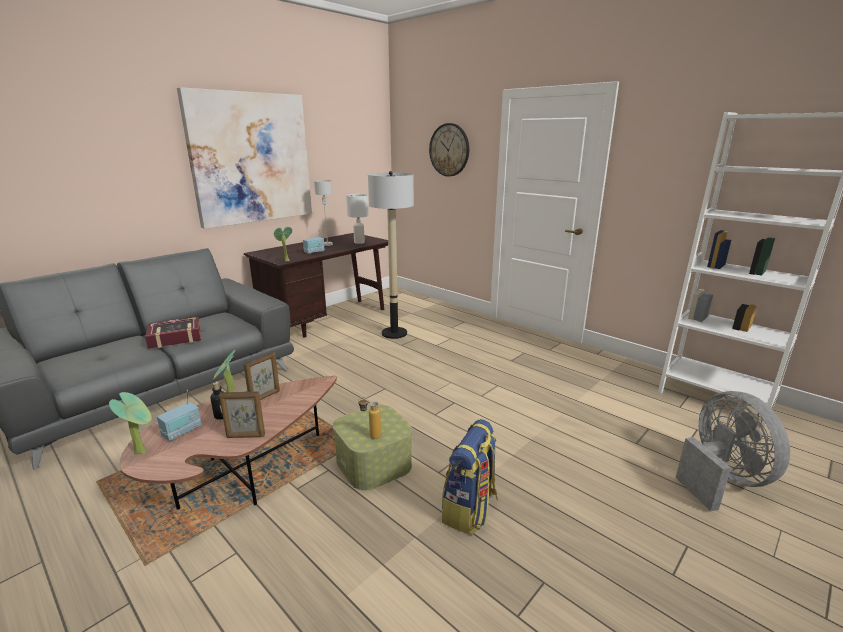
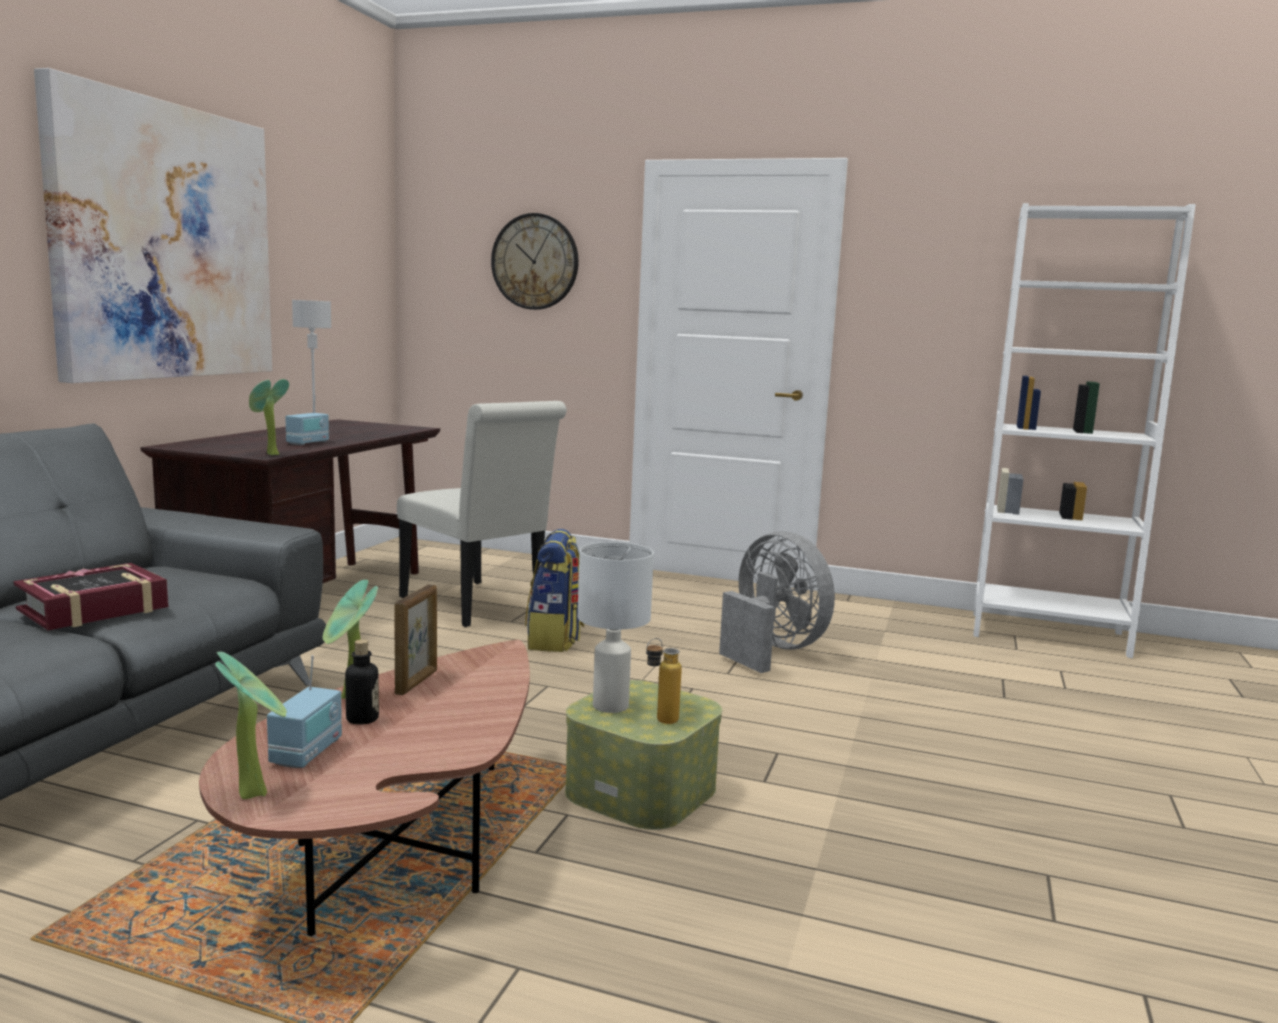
camera: 25 degrees left, 10 degrees down
(246, 436) = (458, 738): picture frame -> none
(359, 242) = (378, 430): white table lamp -> white table lamp (611, 706)
(394, 333) = (478, 606): floor lamp -> white chair
(470, 510) = (863, 817): backpack -> backpack (555, 640)
(721, 479) = (1138, 718): grey fan -> grey fan (772, 650)

